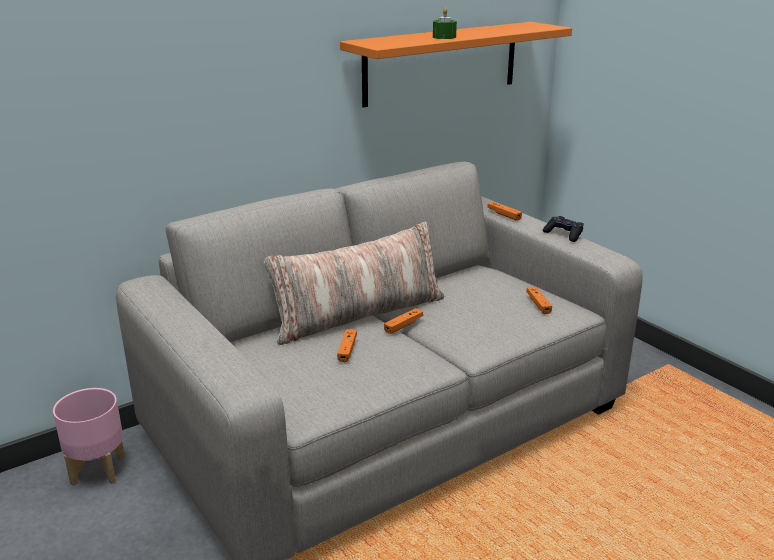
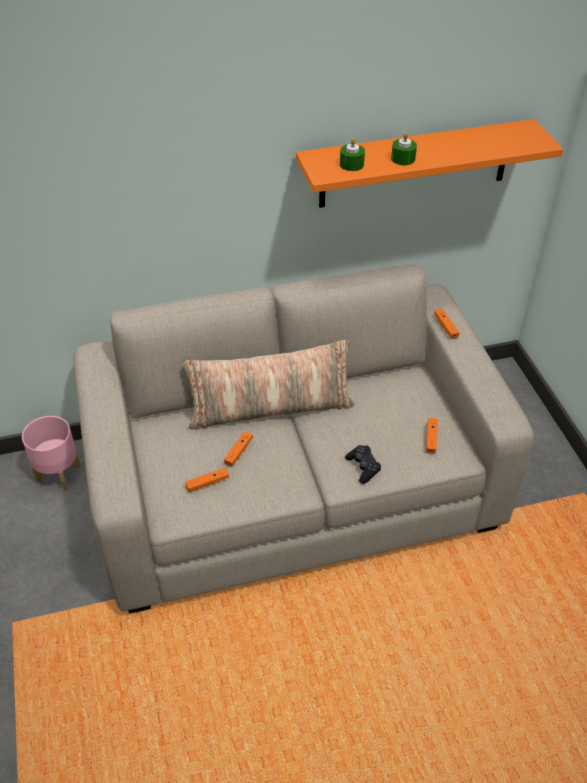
camera: 20 degrees right, 20 degrees up
(400, 41) = (351, 164): none -> green candle
(403, 325) = (299, 433): orange game controller -> orange game controller (207, 483)
(564, 234) = (484, 372): black game controller -> black game controller (363, 467)

